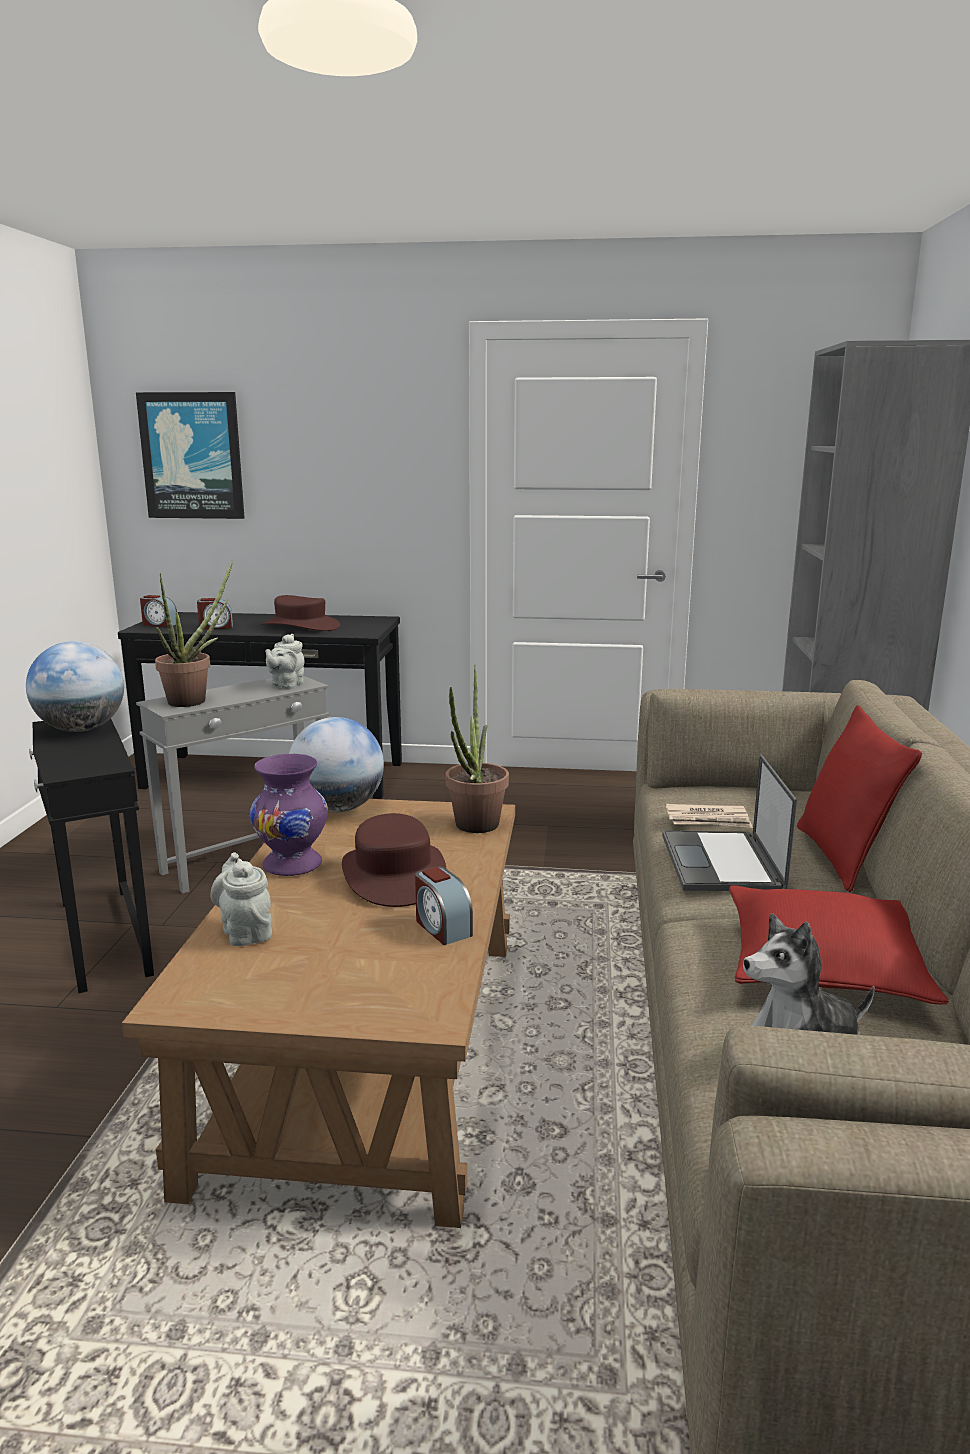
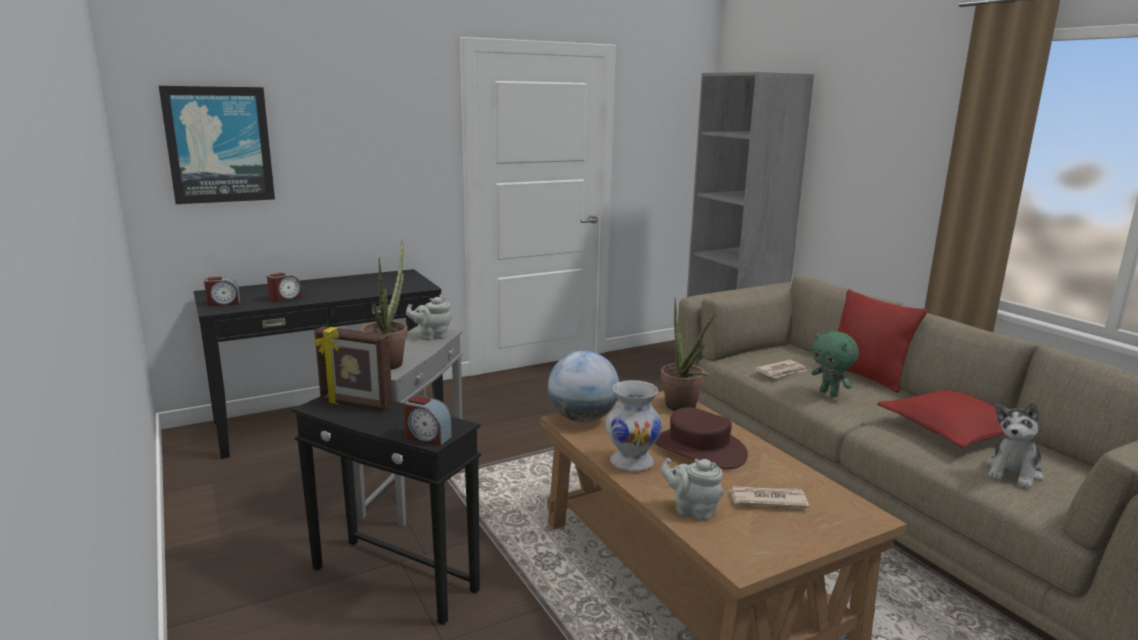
camera: 35 degrees left, 0 degrees up
(81, 729) = (355, 404): globe -> picture frame
(286, 685) = (432, 336): grey teapot -> grey teapot turned 90 degrees clockwise
(293, 864) = (632, 462): purple vase -> white vase
(301, 626) = (357, 287): brown hat -> none
(350, 951) = (766, 499): none -> newspaper
(442, 927) = (781, 470): alarm clock -> alarm clock (427, 437)
(722, 863) = (829, 393): laptop -> green plush toy

